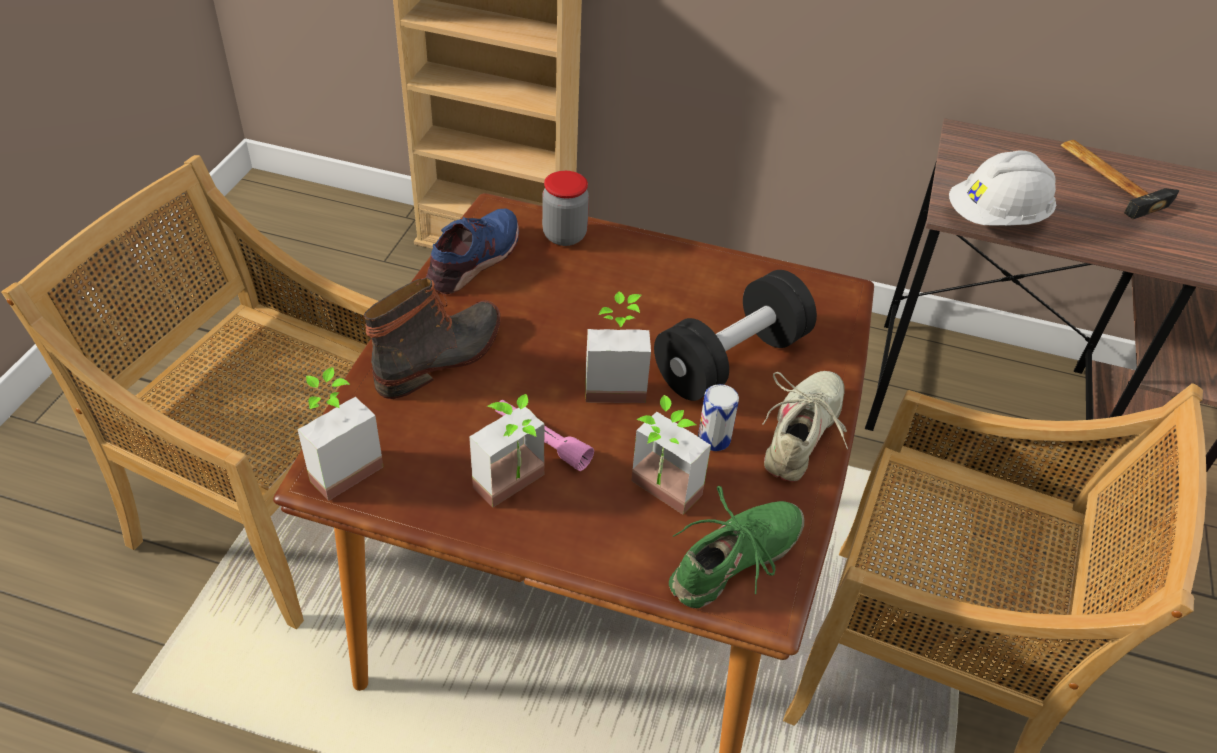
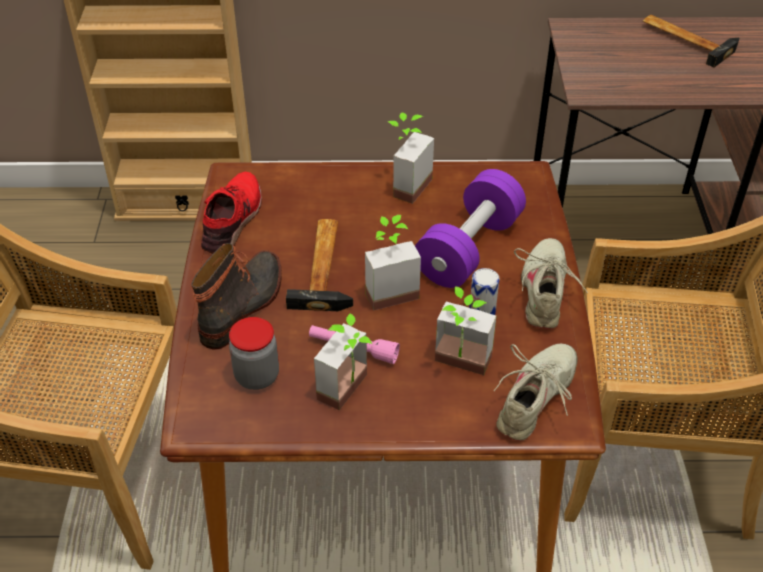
camera: 15 degrees left, 0 degrees up
(339, 466) = (202, 412): potted plant -> potted plant (404, 185)
(475, 260) = (233, 220): blue shoe -> red shoe
(553, 338) = (325, 266): none -> hammer
(564, 235) = (296, 182): jar -> jar (257, 376)
(731, 360) = (469, 248): black dumbbell -> purple dumbbell
(734, 562) = (536, 399): green shoe -> beige shoe
(996, 219) = (617, 90): white hard hat -> none

